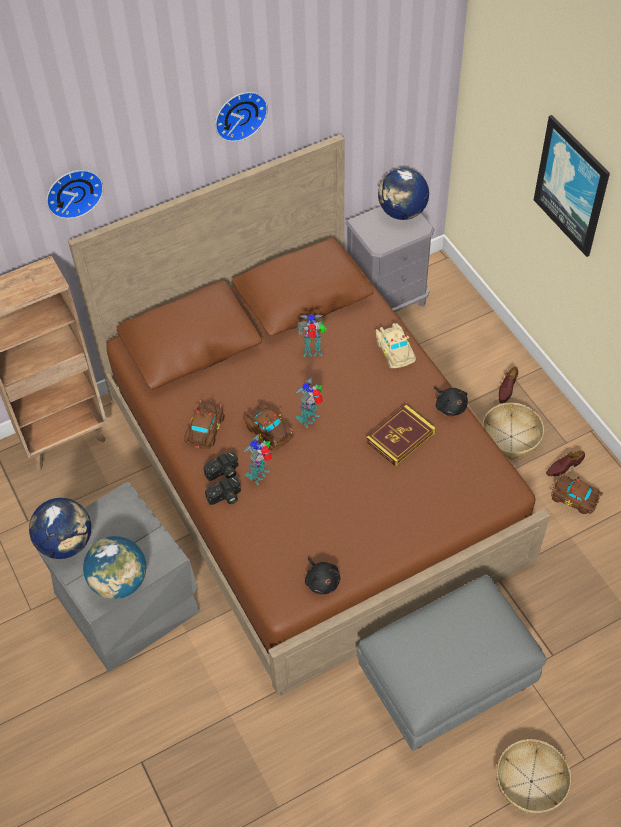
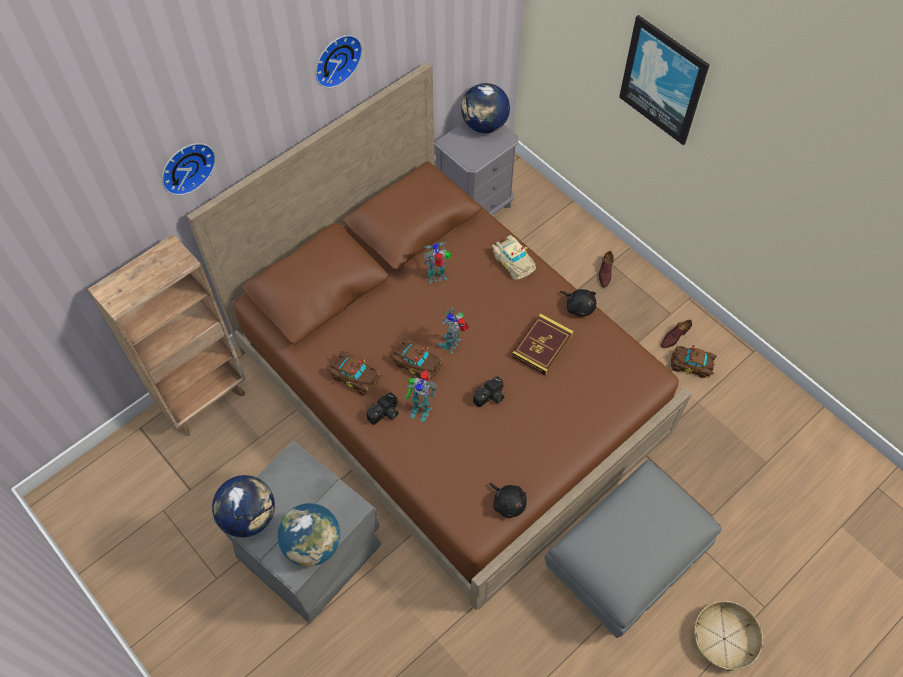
camera: 15 degrees left, 5 degrees up
(204, 431) = (354, 375): brown toy car -> brown toy car turned 120 degrees clockwise
(225, 498) = (393, 439): camera -> camera (490, 397)
(259, 474) = (420, 408): toy robot -> toy robot turned 90 degrees counterclockwise
(511, 436) = (621, 317): basket -> none

